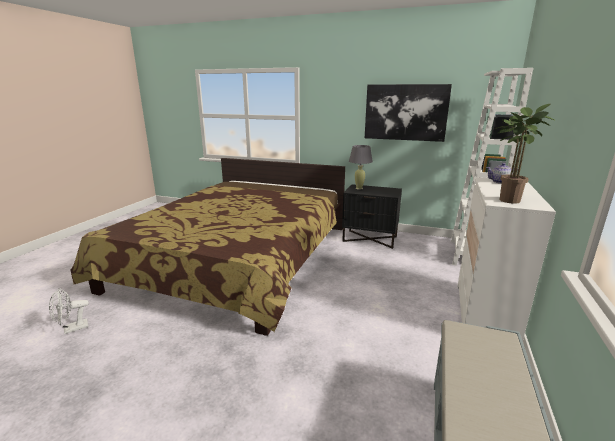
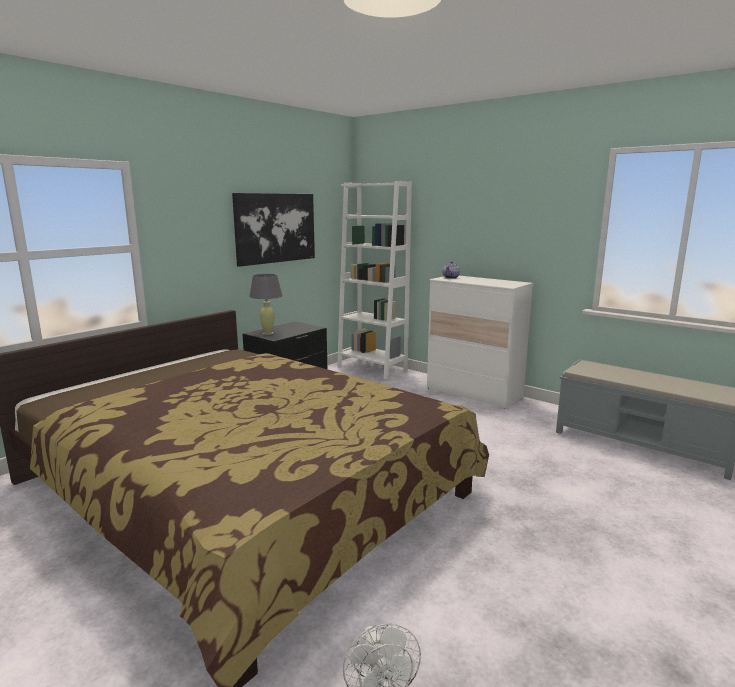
camera: 70 degrees left, 5 degrees down
(508, 199) = (502, 283): potted plant -> none

